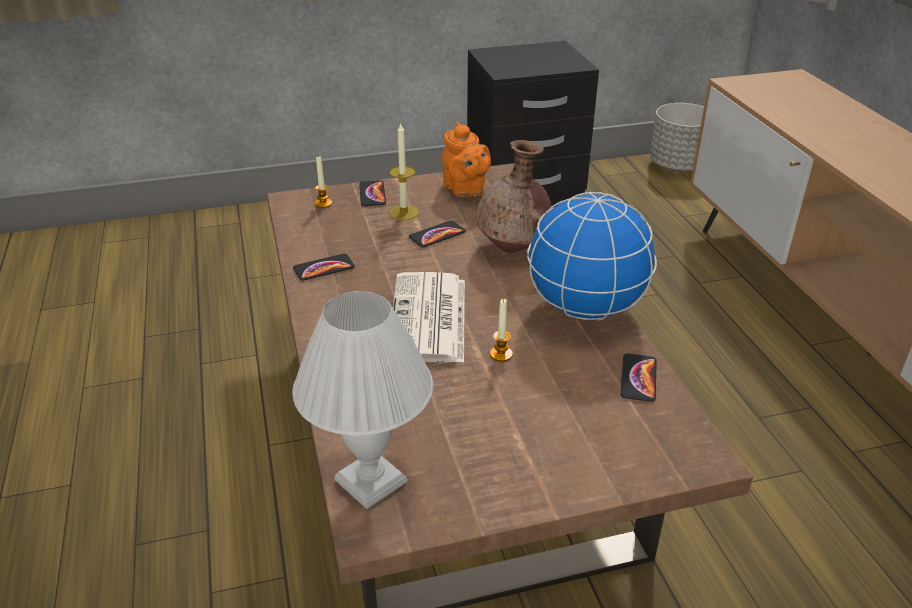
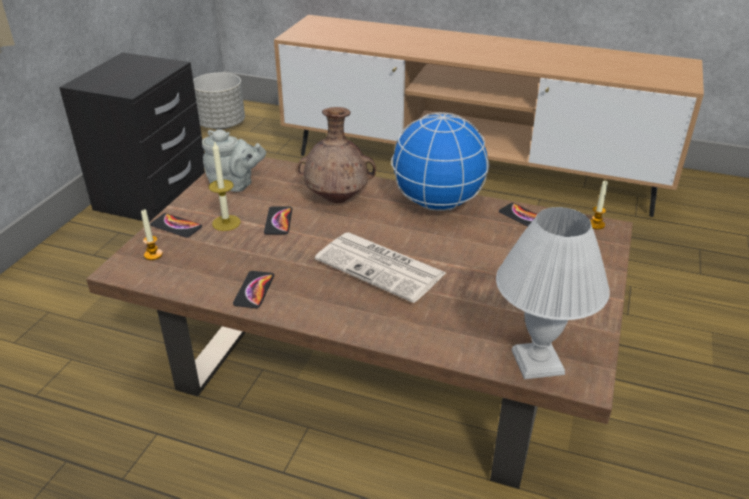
camera: 55 degrees left, 0 degrees up
(465, 190) = (234, 185): orange teapot -> grey teapot
(501, 354) = (452, 254): candle -> candle (596, 224)

